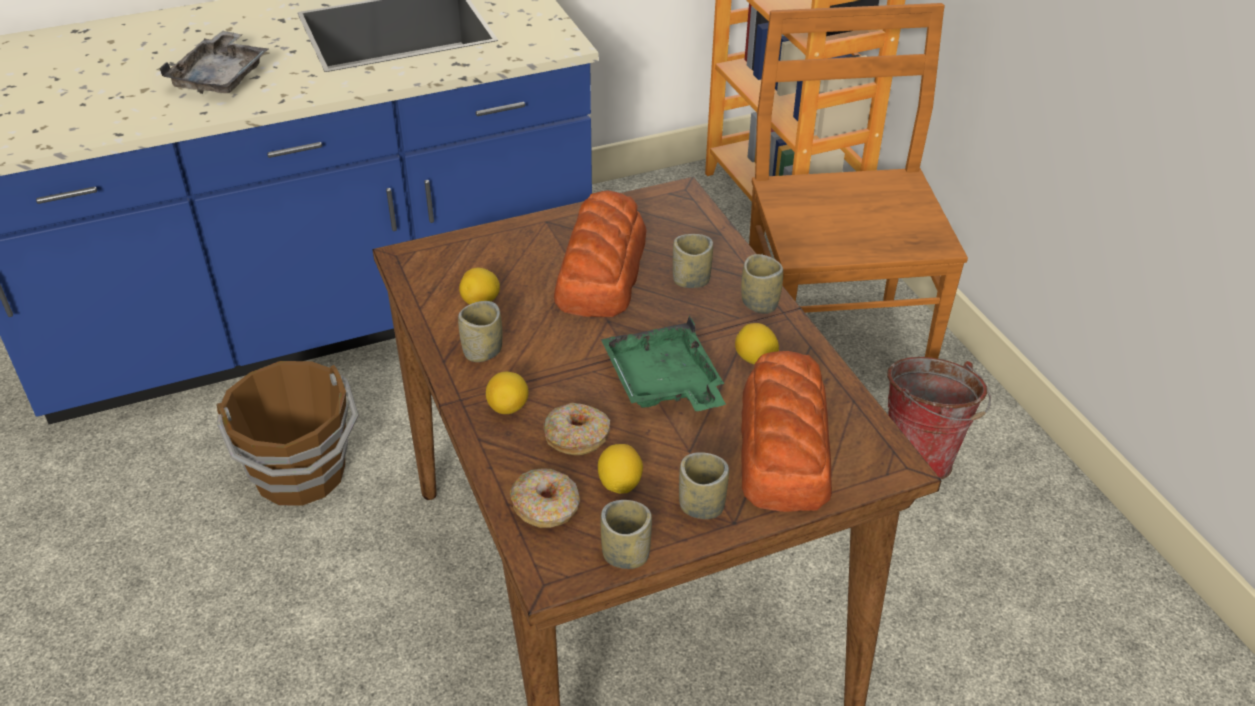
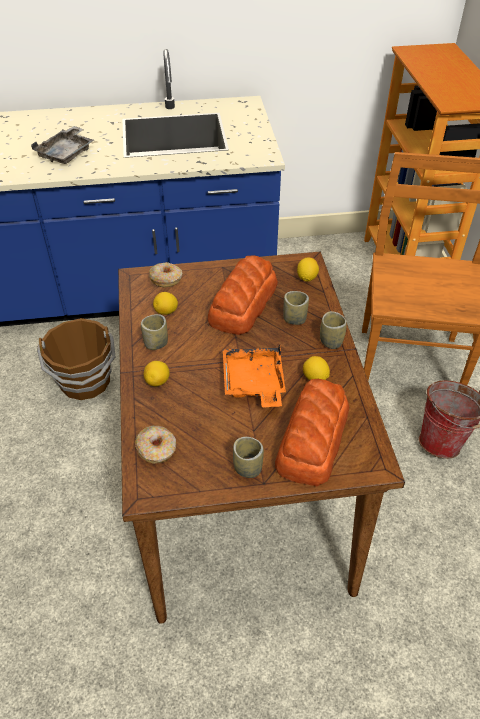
camera: 15 degrees right, 5 degrees up
(577, 436) = (190, 408): donut -> donut (166, 279)
(620, 484) = (204, 443): lemon -> lemon (307, 278)
(625, 554) = (191, 490): cup -> none
(663, 383) = (253, 383): green tray -> orange tray

